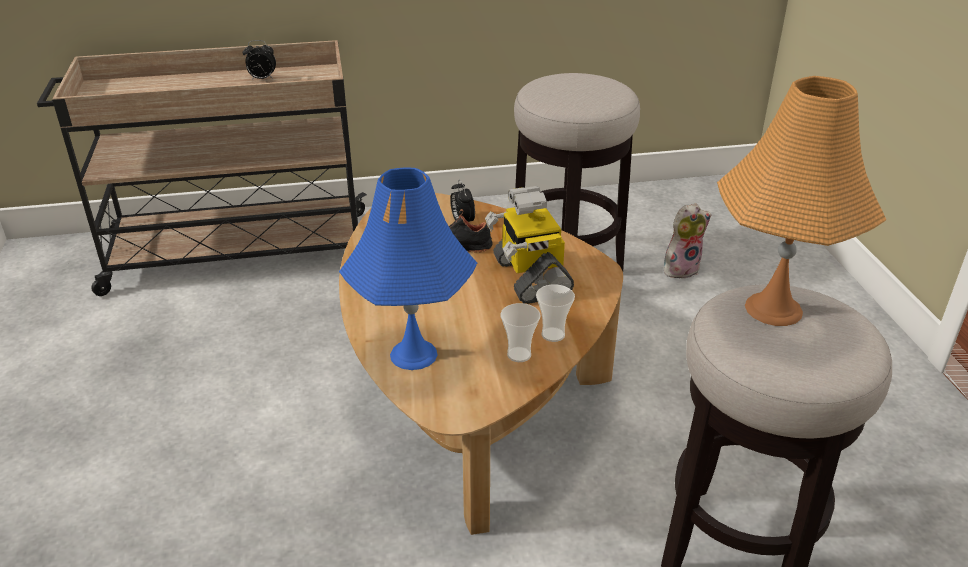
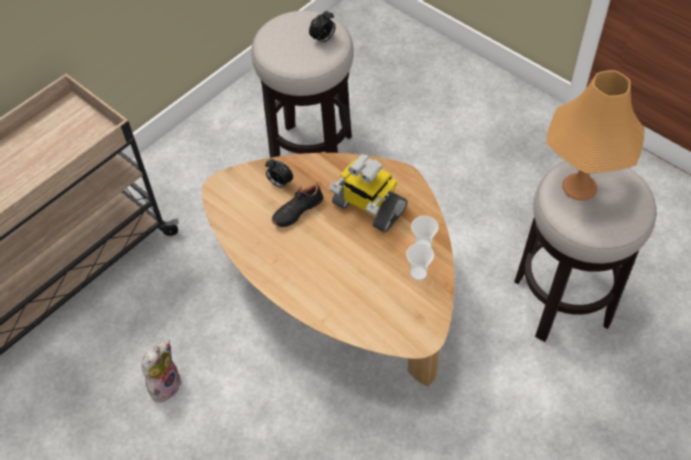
camera: 35 degrees left, 20 degrees up
(262, 79) = (32, 143): alarm clock -> alarm clock (323, 39)
(413, 354) = (360, 312): blue table lamp -> none
(681, 268) = (382, 110): plush toy -> plush toy (164, 384)

